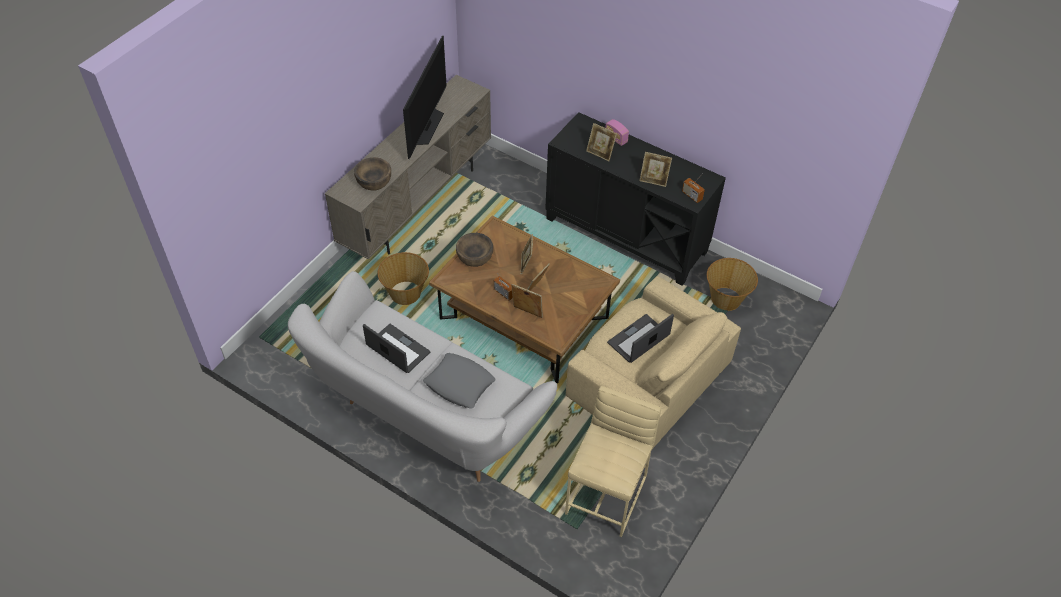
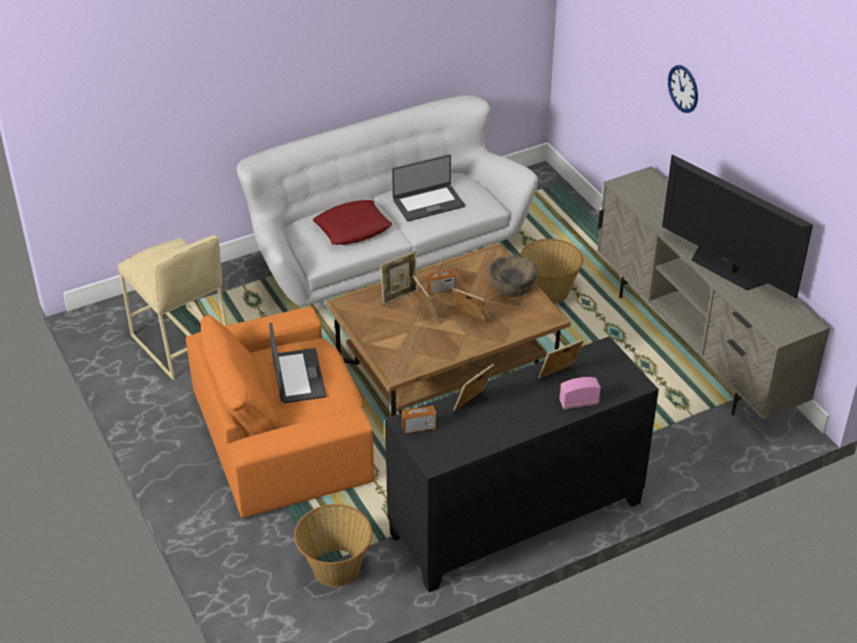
camera: 120 degrees right, 10 degrees down
(324, 115) = (683, 88): none -> wall clock
(374, 181) = (649, 203): brown bowl -> none
(459, 384) = (353, 228): grey pillow -> red pillow
(647, 378) = (283, 435): beige armchair -> orange armchair

